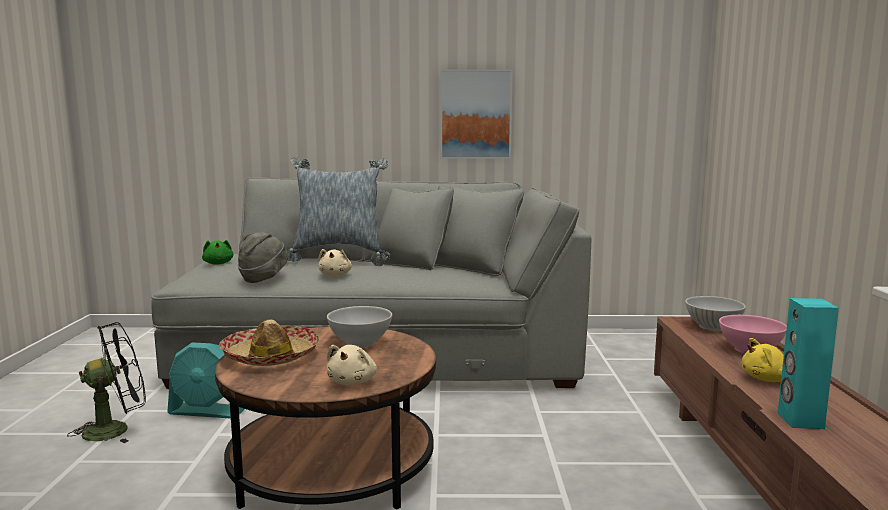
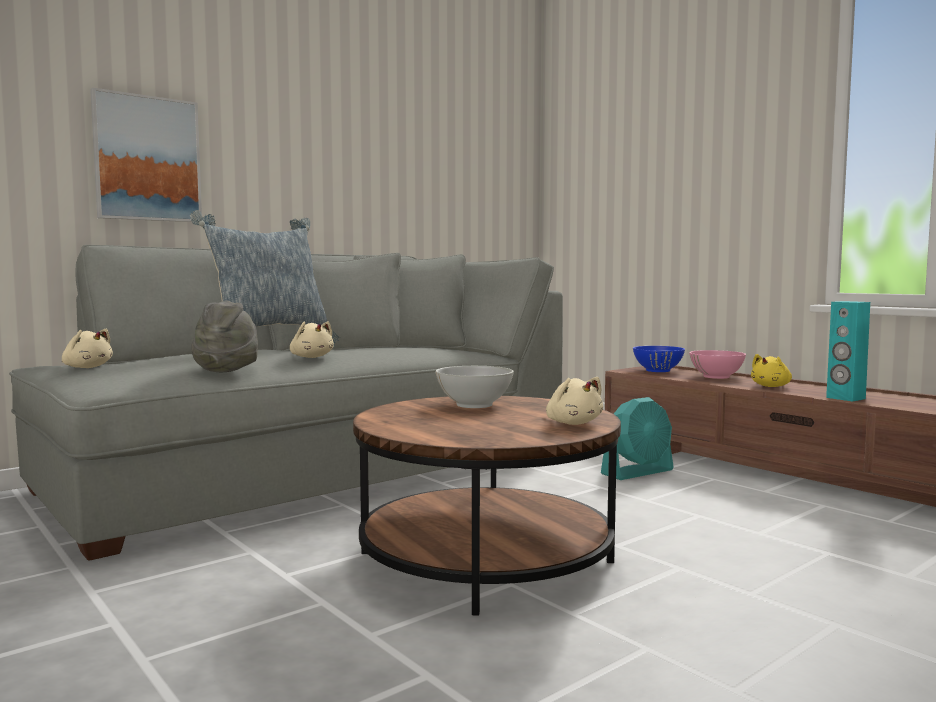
camera: 40 degrees left, 5 degrees down
(116, 429) = (117, 615): black fan -> none
(208, 411) = (216, 562): turquoise fan -> turquoise fan (638, 472)
(218, 263) = (87, 367): green plush toy -> beige plush toy
(270, 356) = (427, 425): hat -> none
(475, 114) = (353, 181): picture -> picture (147, 159)
(713, 327) = (658, 370): white bowl -> blue bowl

